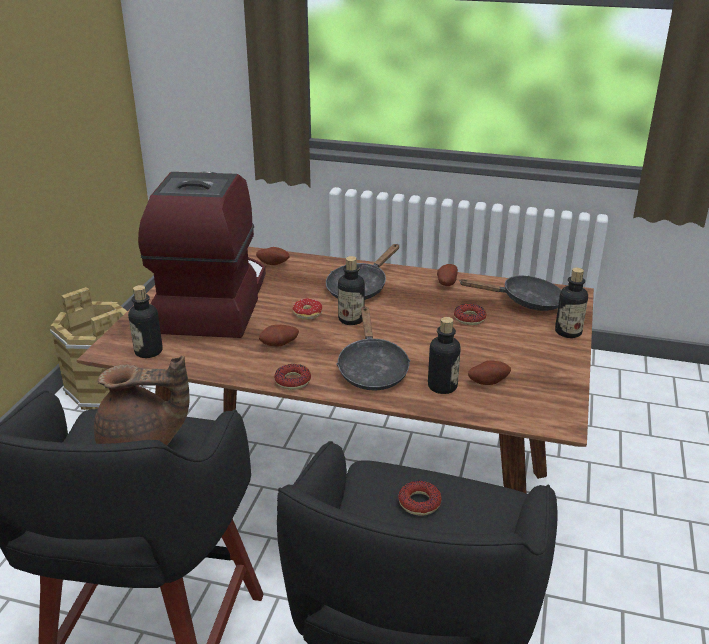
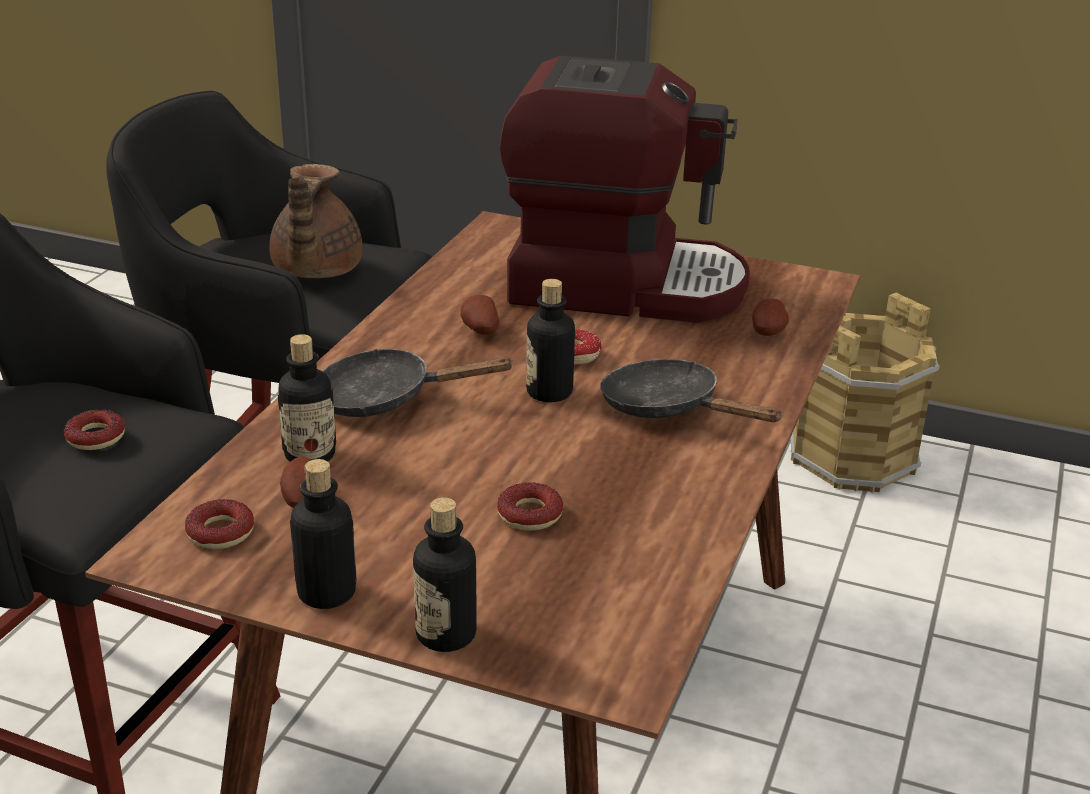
camera: 95 degrees right, 0 degrees up
(148, 351) = (488, 247): bottle -> bottle (326, 592)
(293, 381) = (377, 337): donut -> donut (220, 532)
(446, 283) = (686, 506): potato -> none
(525, 302) = (592, 600): black frying pan -> none

